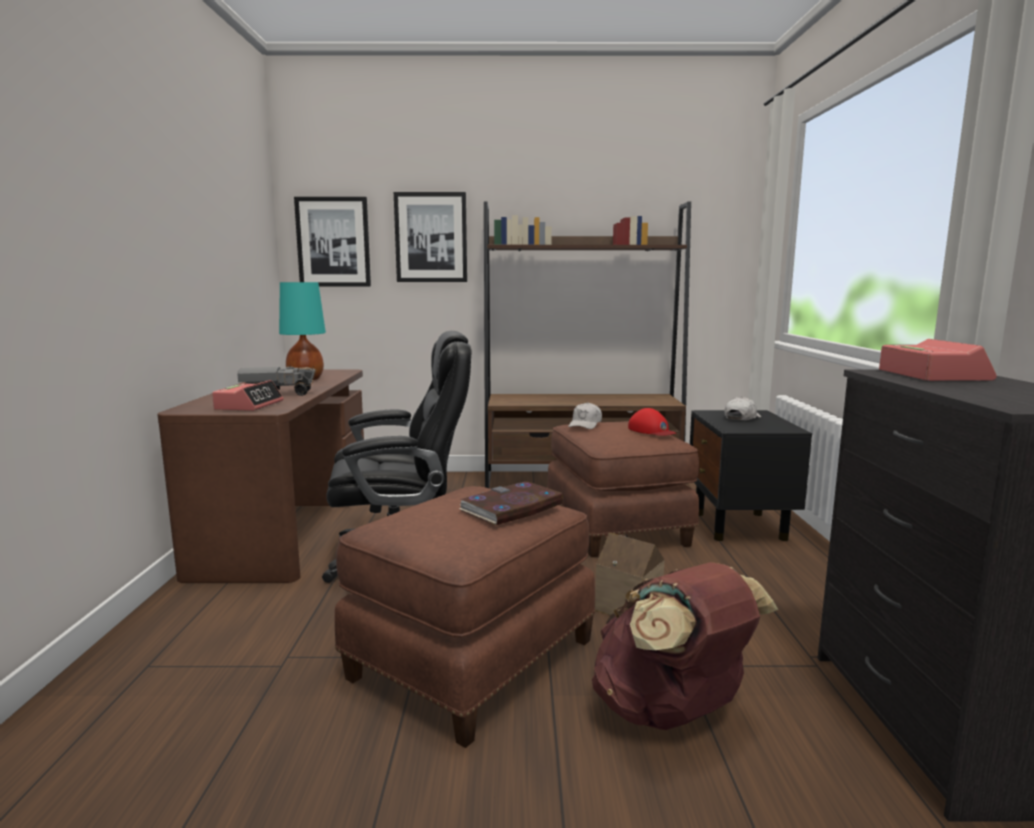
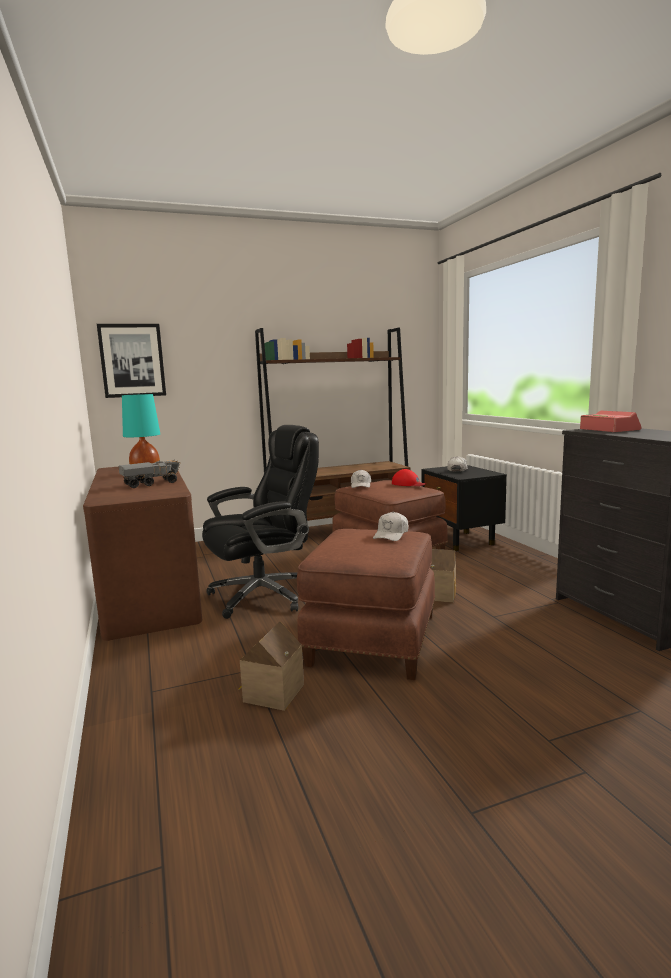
camera: 20 degrees left, 0 degrees up
(249, 405) = (148, 492): alarm clock -> none
(265, 710) = (271, 693): none -> toy house
(431, 237) = (213, 355): picture -> none
(512, 508) = (391, 535): book -> white cap
(671, 712) = (506, 638): brown backpack -> none

